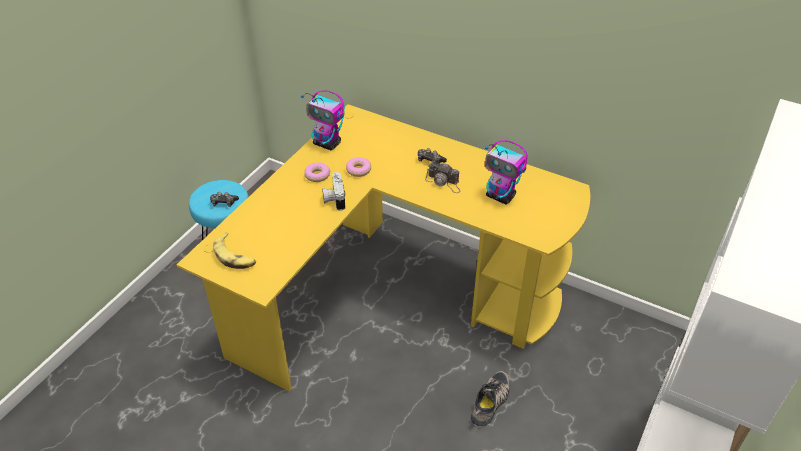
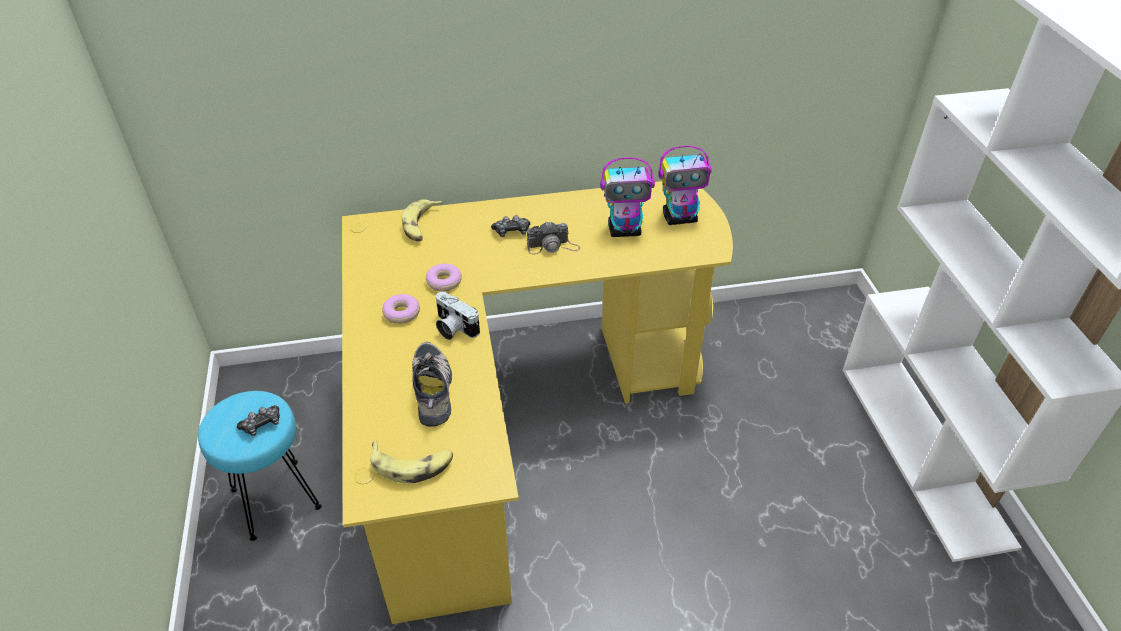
camera: 40 degrees left, 0 degrees up
(327, 144) = (371, 272): toy robot -> toy robot (680, 218)
(383, 131) = (421, 225): none -> banana
(491, 402) = (719, 464): shoe -> shoe (434, 389)

